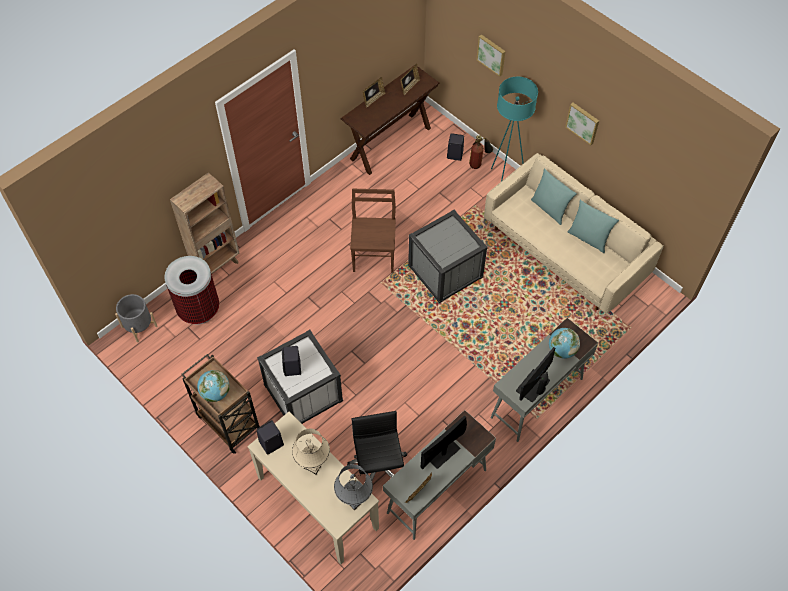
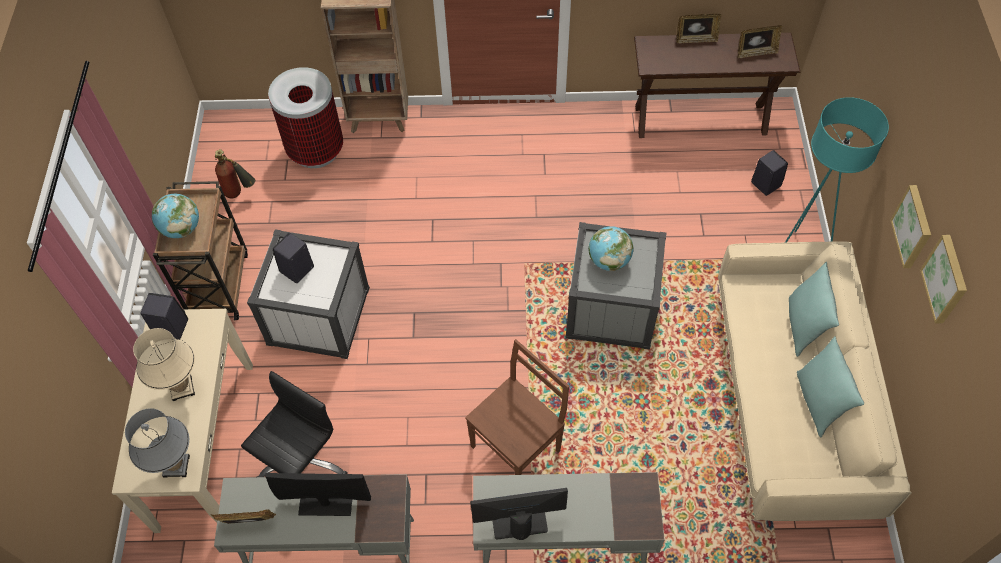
camera: 45 degrees right, 0 degrees up
(139, 326) = (246, 125): grey planter -> none
(374, 256) = (549, 229): brown chair -> brown chair (517, 447)
(479, 163) = (787, 214): fire extinguisher -> fire extinguisher (240, 193)
(492, 54) = (870, 58): picture -> picture (946, 279)
(561, 350) = (604, 507): globe -> globe (609, 260)

